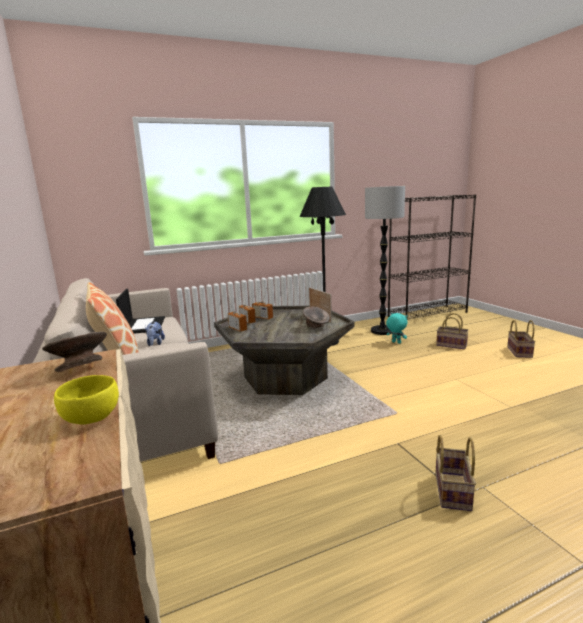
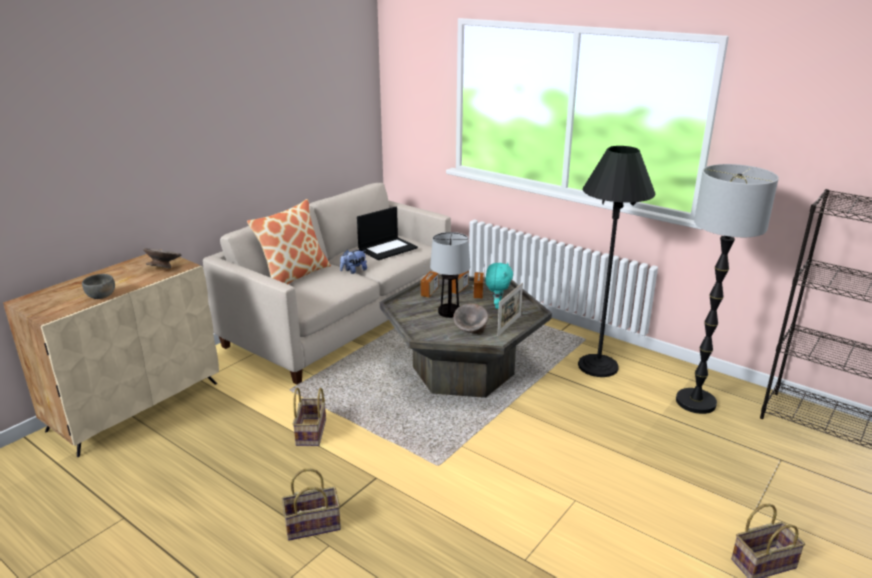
camera: 60 degrees right, 10 degrees up
(92, 417) = (101, 296): yellow bowl -> grey bowl
(279, 328) = (450, 312): none -> table lamp
(396, 342) = (660, 424): turquoise plush toy -> turquoise plush toy (497, 306)
(452, 345) = (712, 481): basket -> basket (312, 433)

